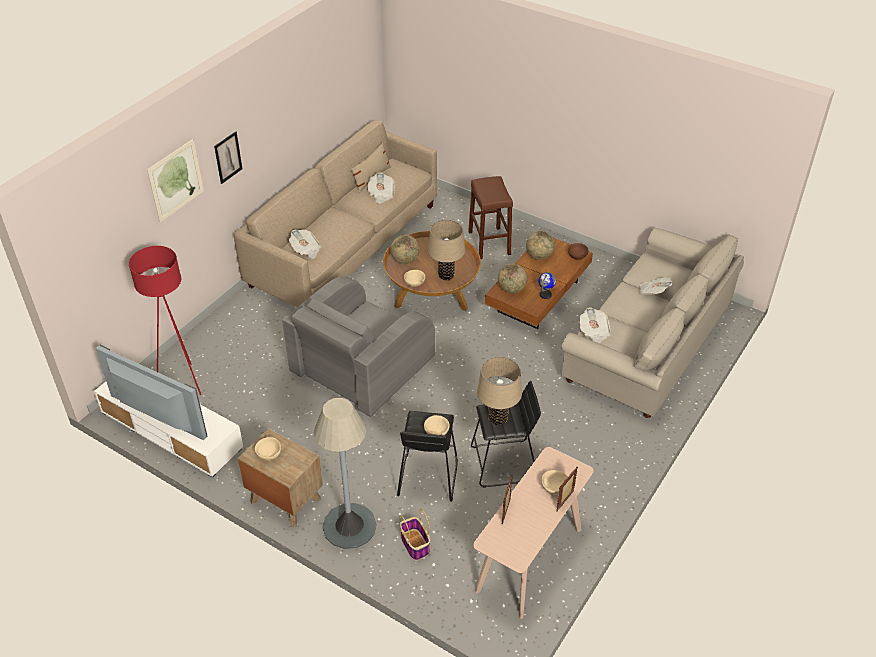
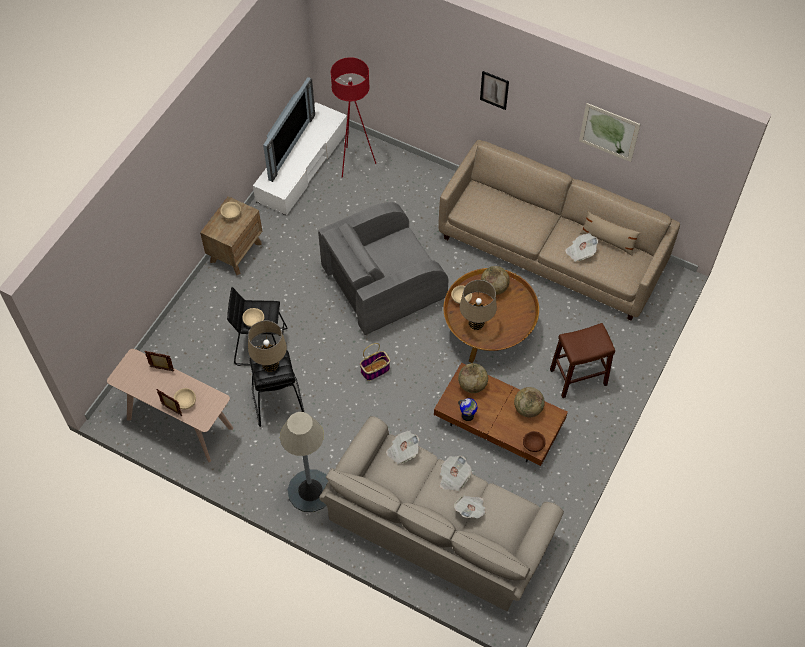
camera: 85 degrees right, 15 degrees up
(175, 180) = (436, 58): picture -> picture (609, 132)
(306, 250) = (482, 202): newspaper -> newspaper (453, 477)
(349, 526) = (211, 297): grey floor lamp -> grey floor lamp (310, 491)
(361, 368) = (382, 284): grey armchair -> grey armchair turned 60 degrees counterclockwise
(415, 545) = (193, 343): basket -> basket (375, 370)

